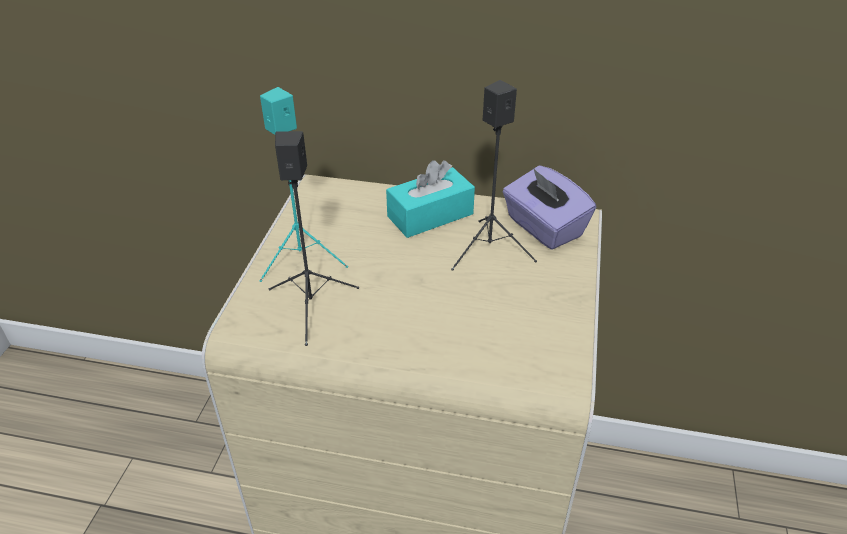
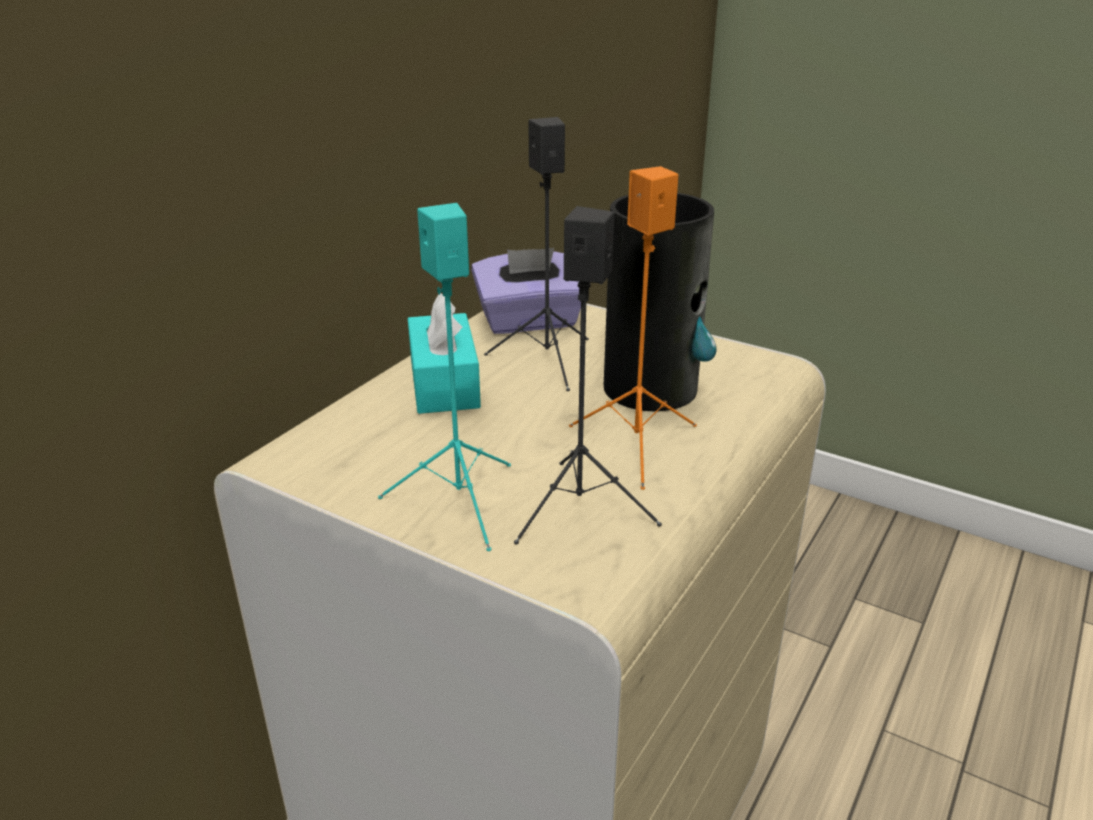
camera: 70 degrees left, 10 degrees down
(394, 317) = (636, 446): none -> orange speaker
(480, 309) = (652, 388): none -> vase

